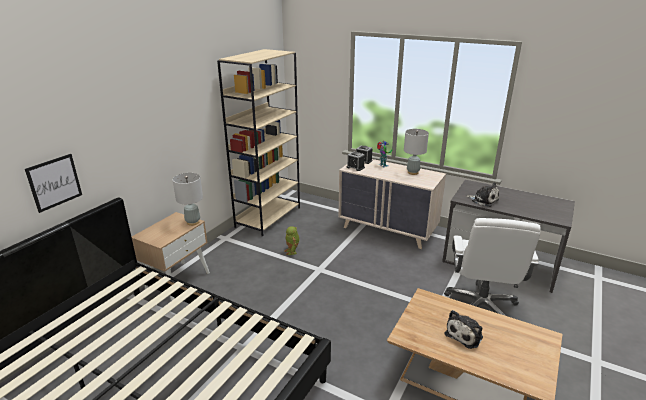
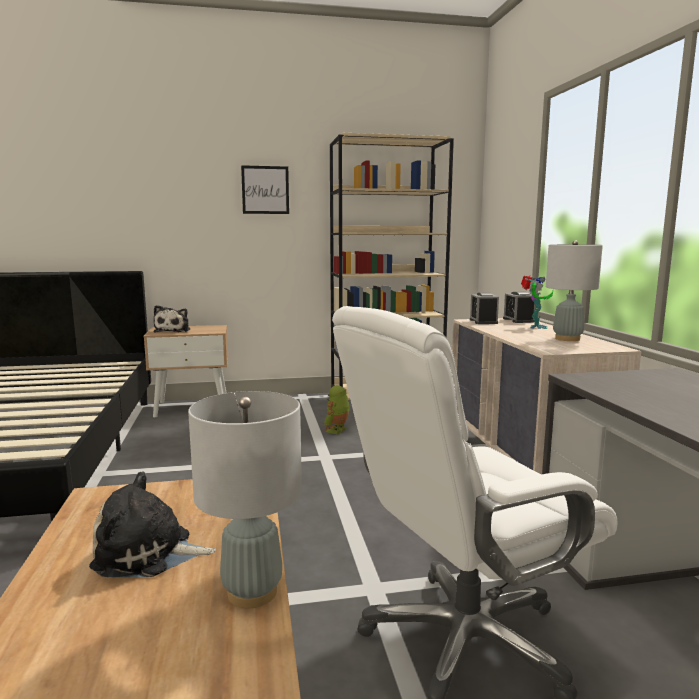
camera: 50 degrees right, 15 degrees down
(54, 182) = (73, 227): picture -> picture (265, 190)
(193, 222) = (214, 331): grey table lamp -> grey table lamp (252, 592)
(483, 200) = (631, 390): plush toy -> plush toy (173, 331)

